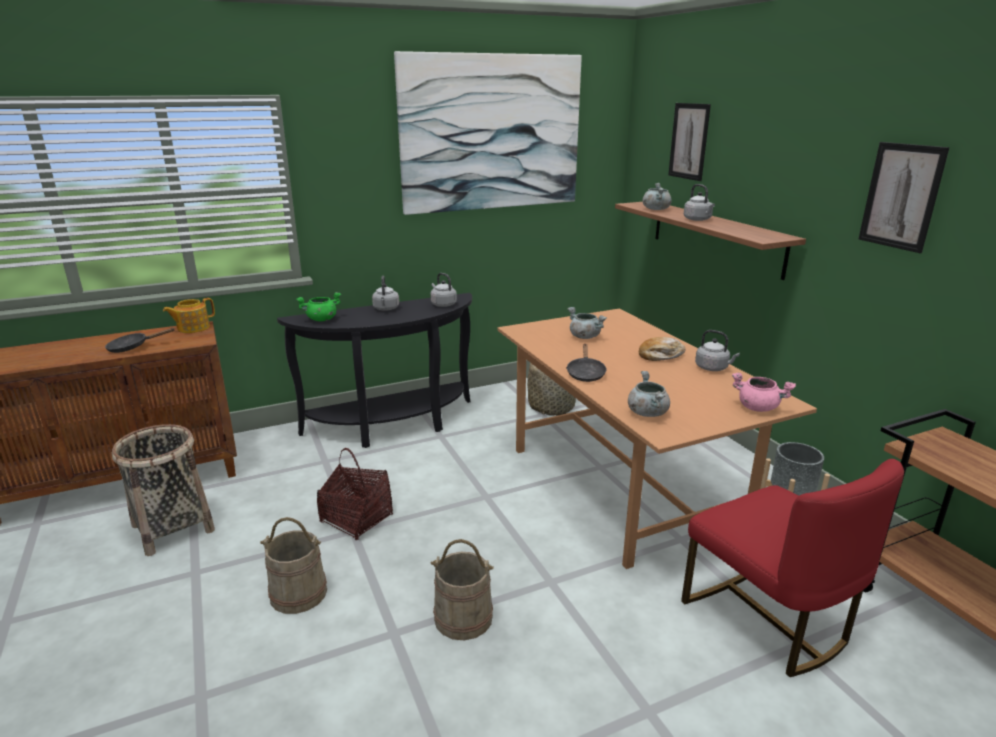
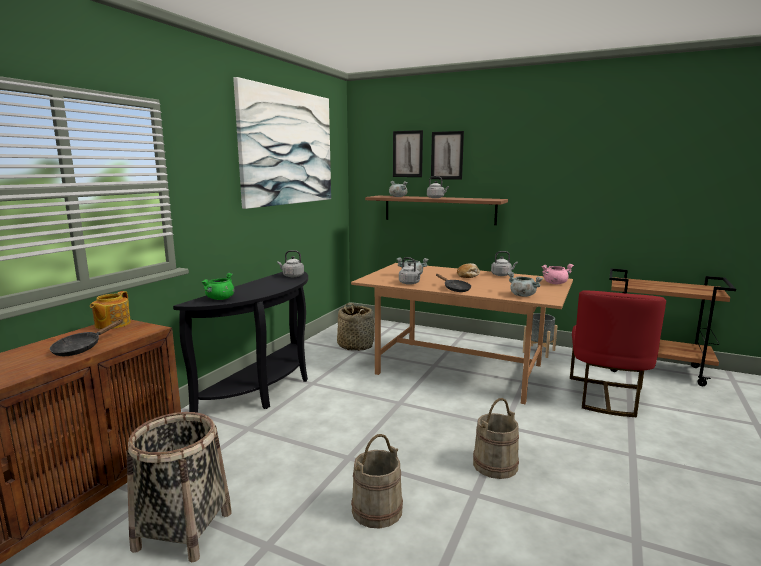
camera: 40 degrees left, 10 degrees down
(356, 519) = (338, 450): basket -> none
(386, 309) = (256, 285): grey kettle -> grey kettle (410, 283)
(768, 619) = (606, 397): red chair -> red chair turned 90 degrees clockwise
(901, 196) = (563, 167): picture -> picture (447, 155)

